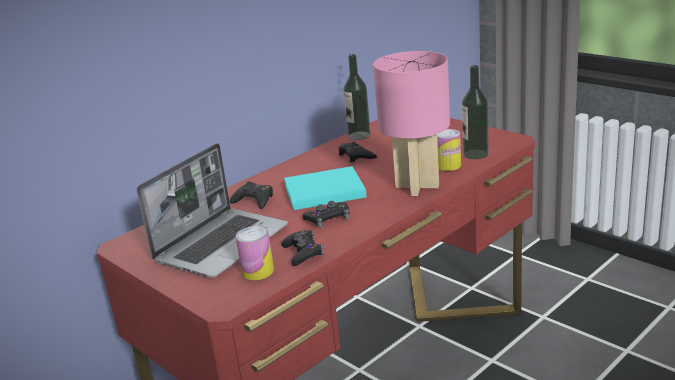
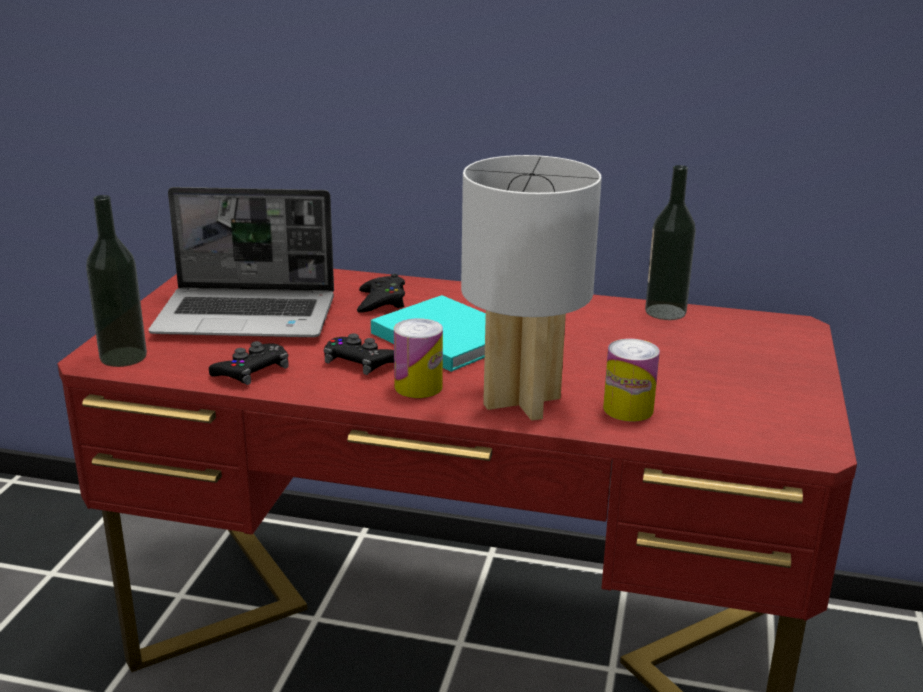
camera: 55 degrees right, 0 degrees up
(258, 271) = (186, 357): can -> can (418, 386)
(356, 156) = (586, 329): black game controller -> none
(416, 186) = (523, 401): pink table lamp -> white table lamp
(475, 154) = (702, 424): bottle -> bottle (123, 357)

